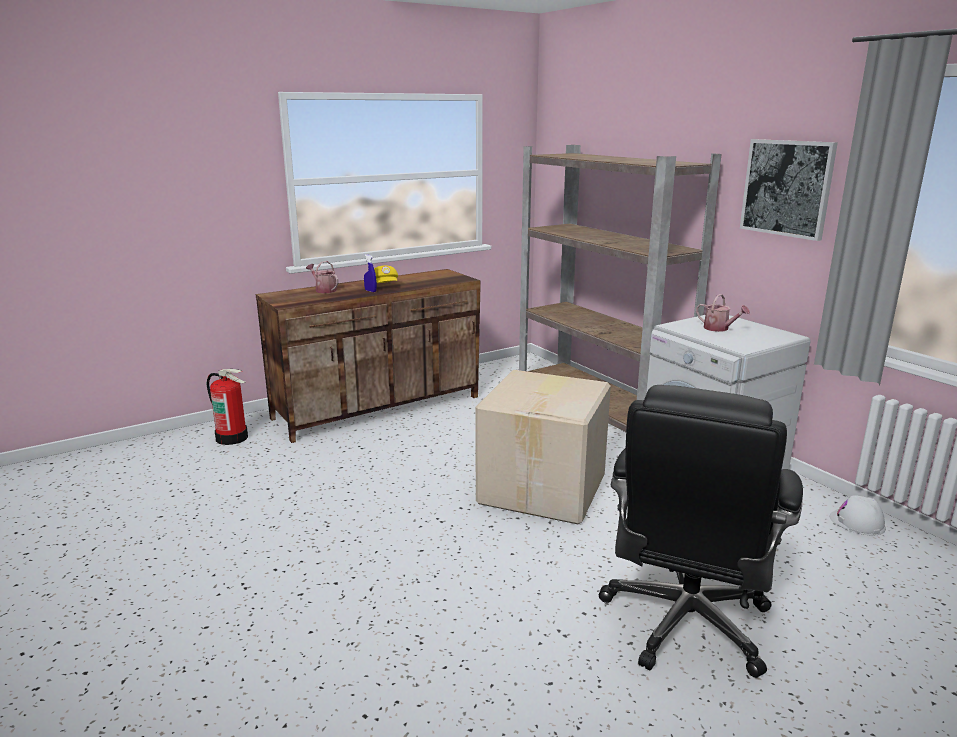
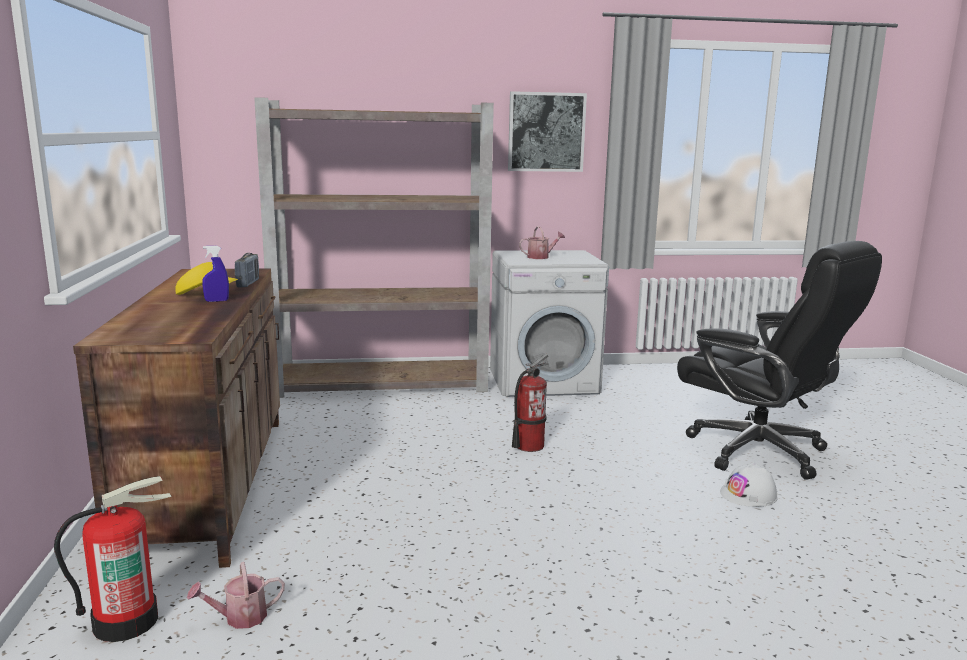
camera: 65 degrees left, 5 degrees down
(324, 290) = (154, 315): watering can -> watering can (239, 617)
(424, 286) = (248, 284): none -> radio
(544, 489) = (528, 446): cardboard box -> fire extinguisher
(857, 522) = (660, 372): white hard hat -> white hard hat (749, 494)

